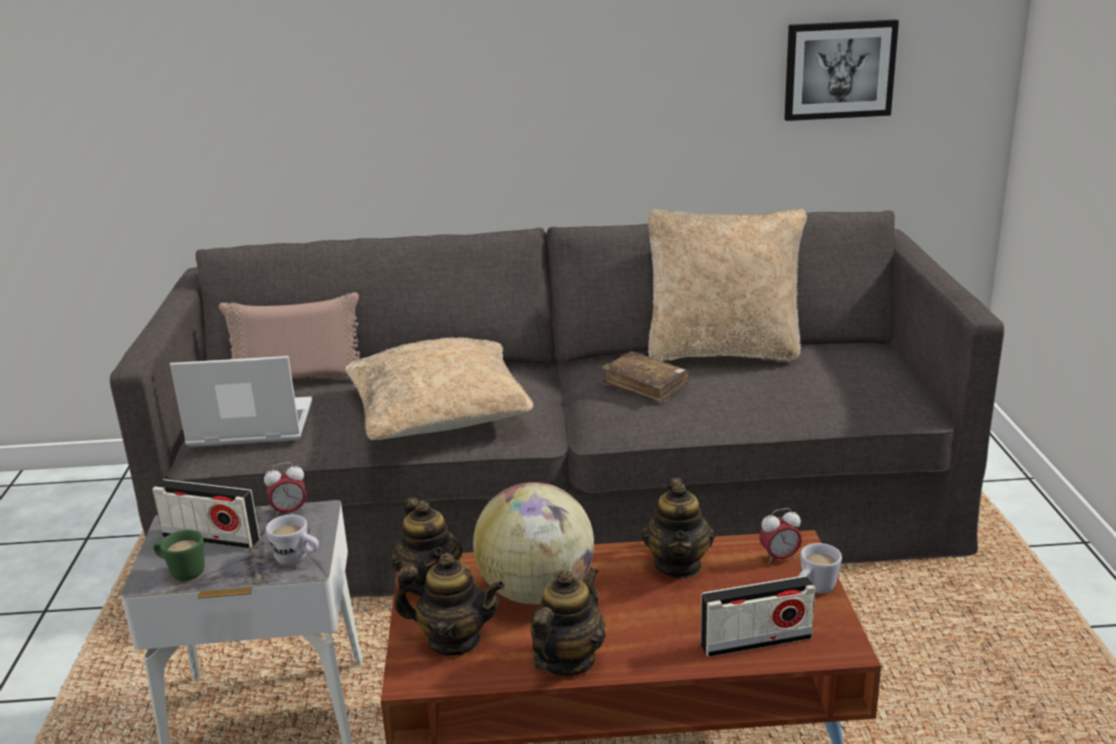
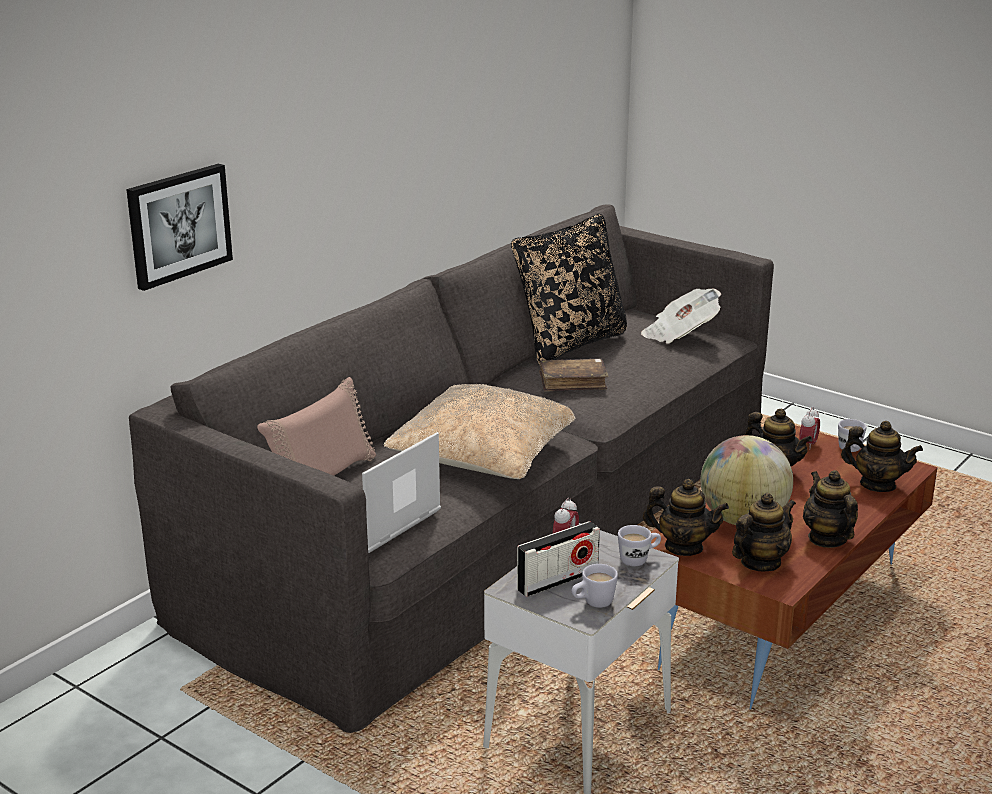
camera: 50 degrees left, 0 degrees up
(182, 572) = (593, 603): green mug -> white mug
(724, 354) = (572, 346): beige pillow -> black pillow
(756, 641) = (877, 485): radio -> teapot
(839, 70) = (549, 100): picture -> picture (178, 225)
(856, 383) = (680, 335): none -> newspaper

